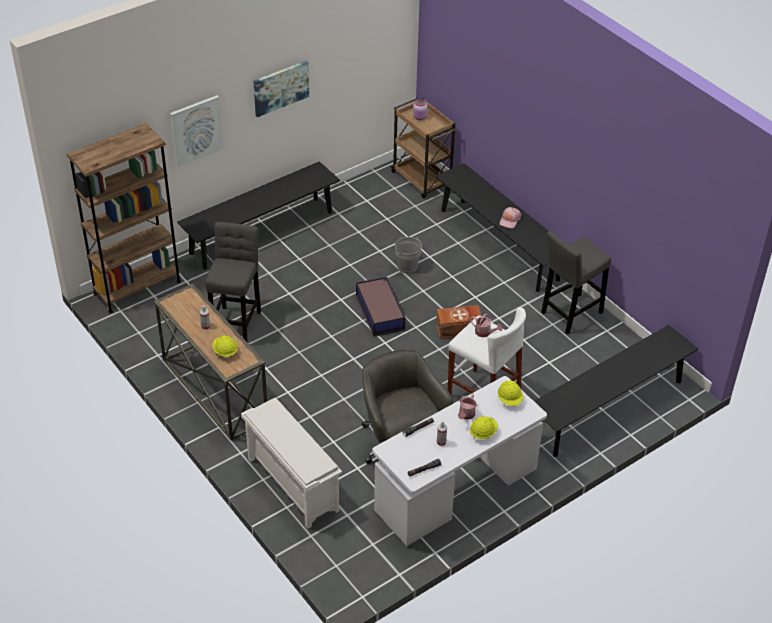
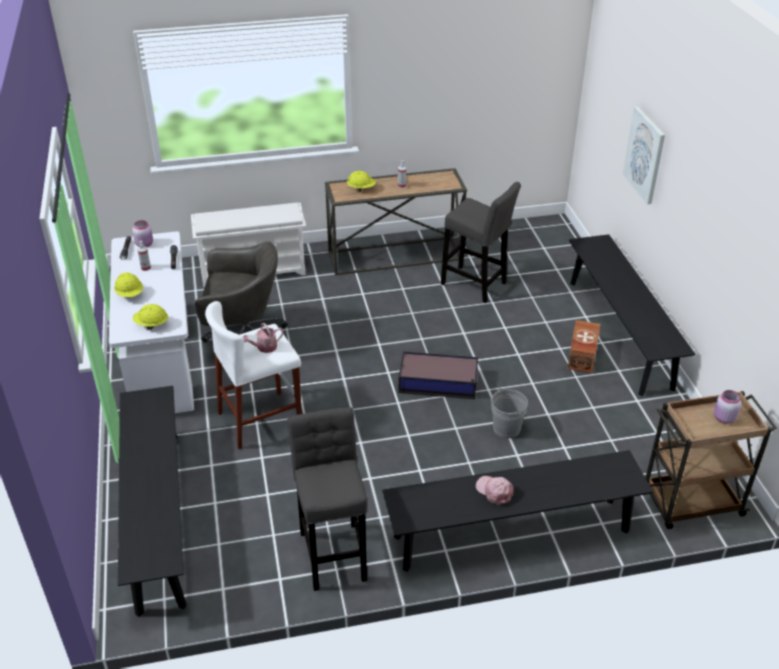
camera: 115 degrees right, 5 degrees down
(137, 287) = (560, 241): brown bookcase -> none
(280, 88) = (702, 204): picture -> none
(407, 461) = (145, 244): none -> pink jar
(459, 329) = (371, 436): brown storage box -> brown storage box (581, 355)
(466, 415) = (161, 291): watering can -> none

